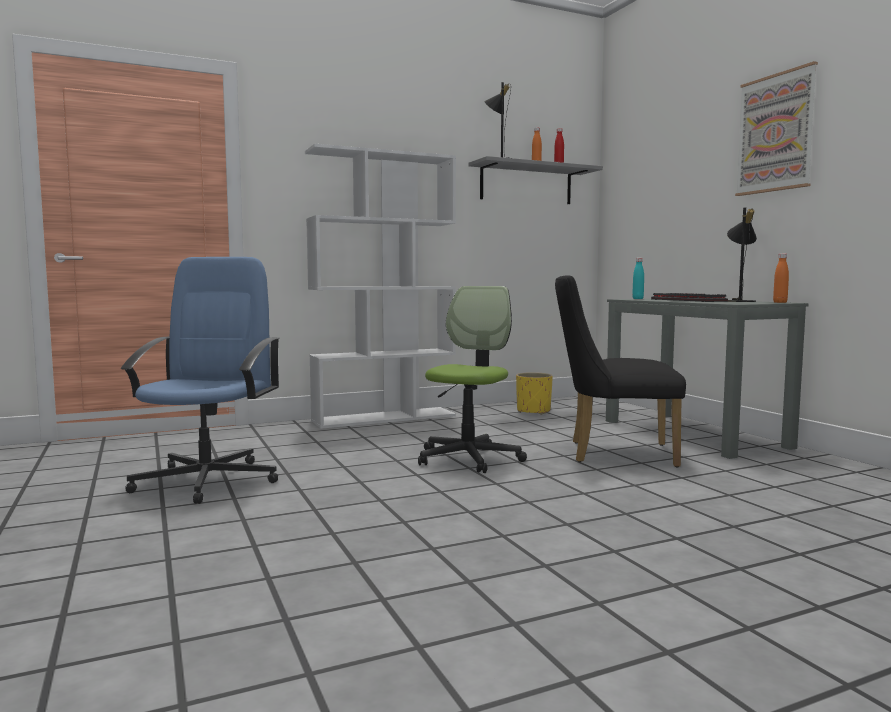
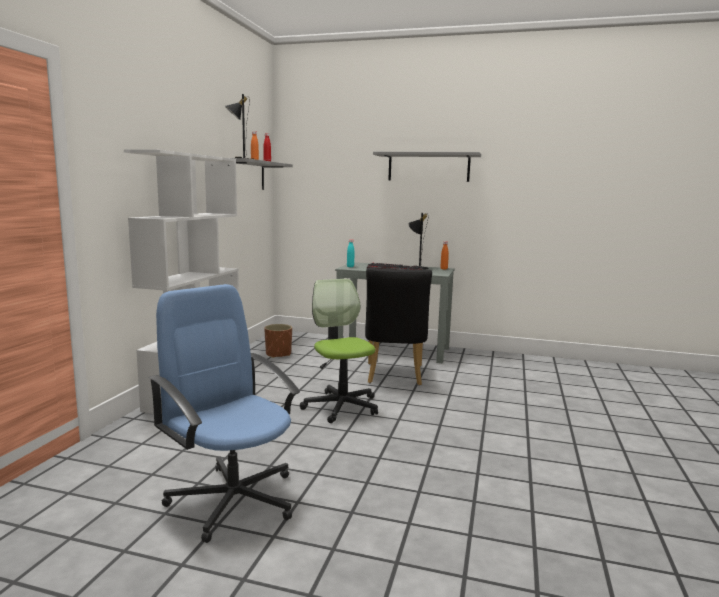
camera: 50 degrees left, 5 degrees up
(534, 411) = (278, 354): yellow planter -> brown planter
(612, 453) = (394, 376): black chair -> black chair turned 45 degrees counterclockwise
(775, 133) = (428, 167): picture -> grey shelf

